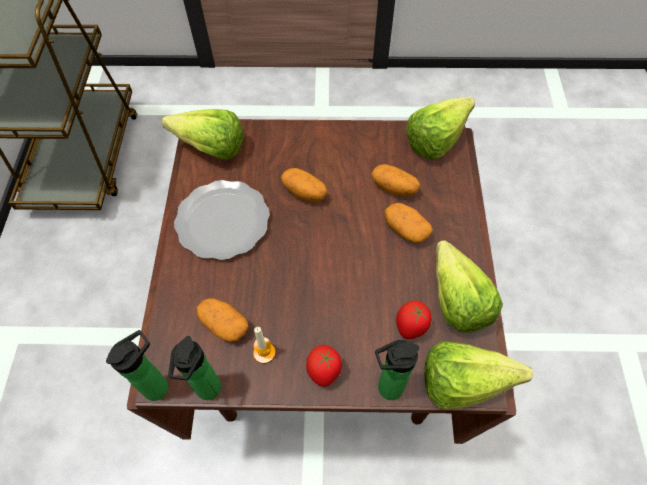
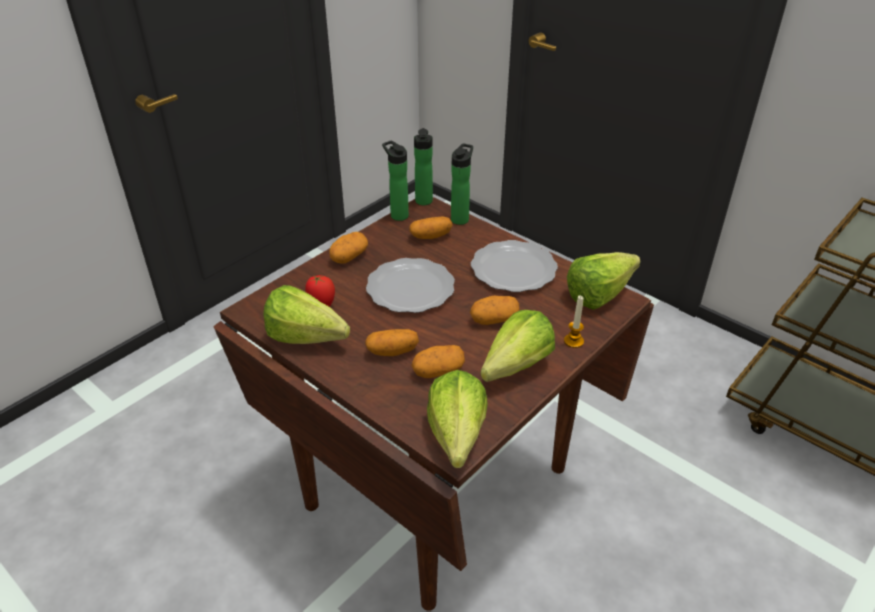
camera: 130 degrees right, 20 degrees down
(264, 353) = (392, 242): candle -> candle (573, 341)
(321, 278) = (409, 288): none -> plate
(324, 371) = (349, 257): tomato -> potato
(386, 389) = (304, 273): bottle -> bottle (461, 218)
(471, 384) = (253, 307): lettuce -> lettuce (509, 370)

